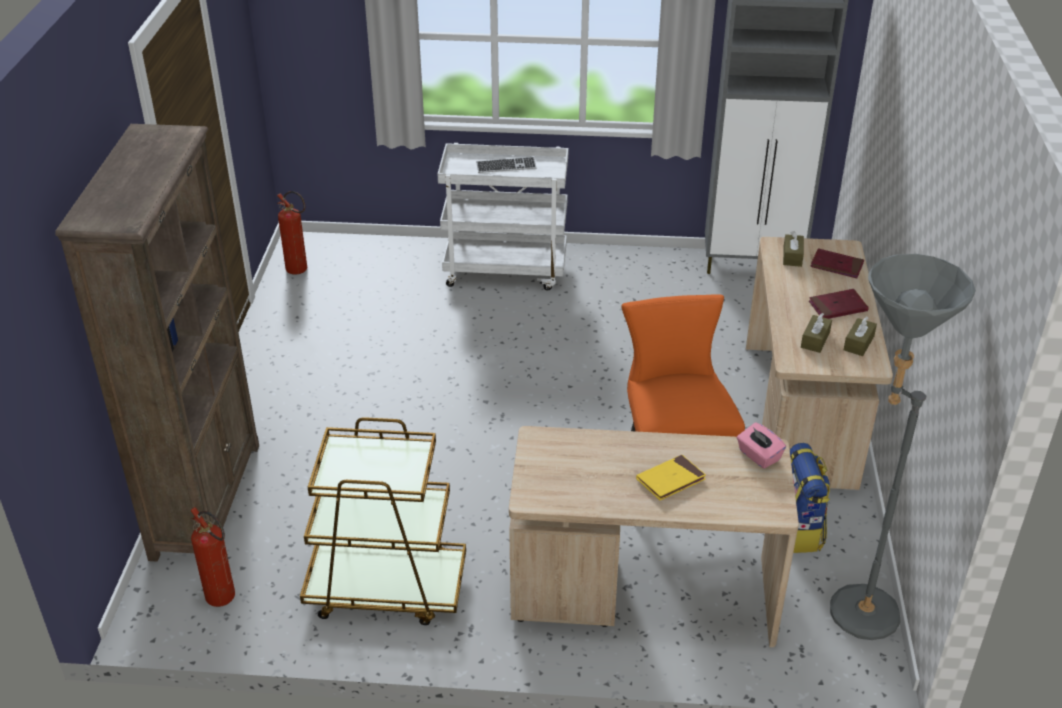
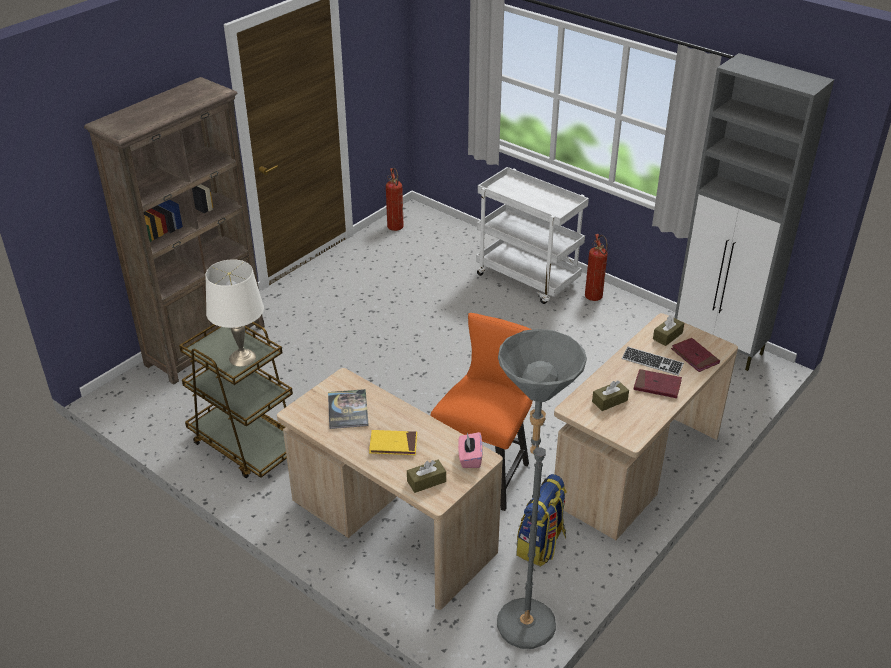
camera: 35 degrees right, 0 degrees up
(225, 600) = (158, 407): fire extinguisher -> fire extinguisher (595, 299)
(397, 467) = (242, 358): none -> white table lamp
(506, 166) = (535, 197): keyboard -> keyboard (652, 362)
(581, 468) = (348, 410): none -> book
(858, 343) = (640, 418): brown tissue box -> brown tissue box (426, 481)

